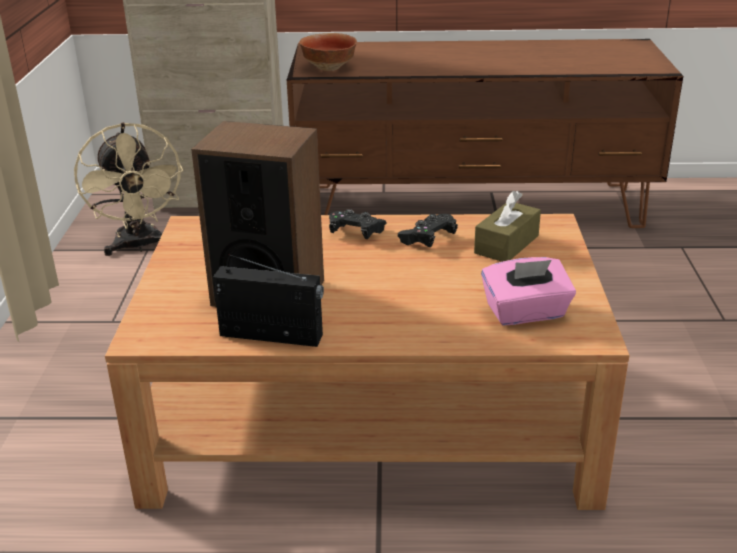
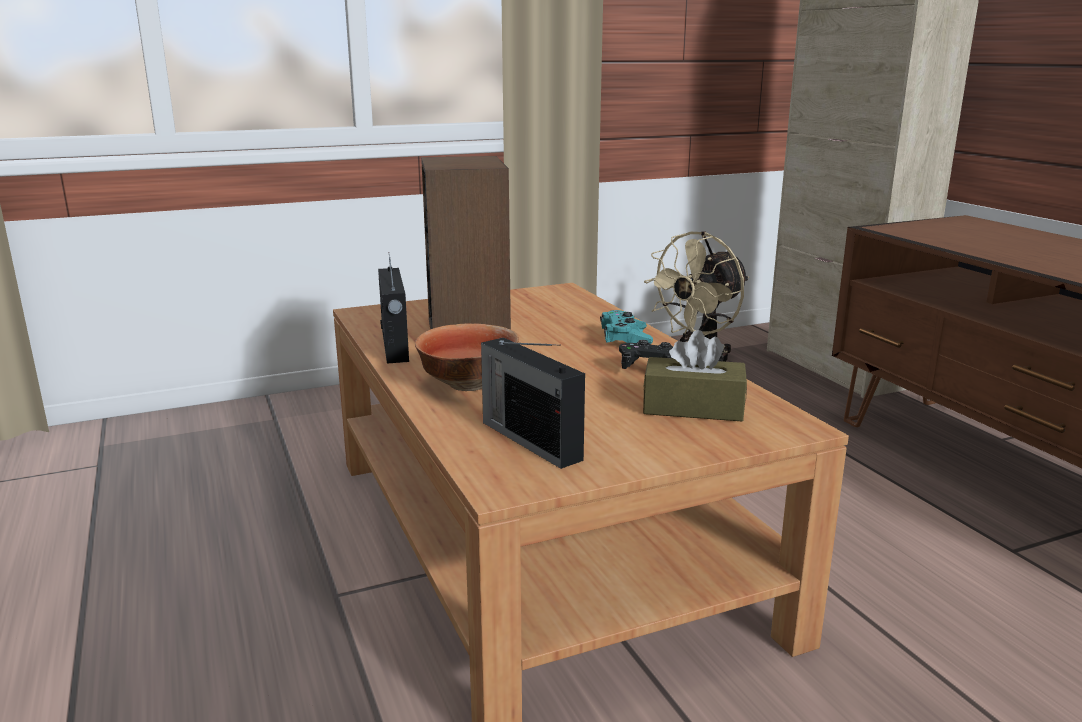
camera: 65 degrees right, 10 degrees down
(330, 68) = (918, 232): bowl -> bowl (469, 385)
(356, 233) = (625, 341): black game controller -> turquoise game controller
(526, 313) = (529, 439): pink tissue box -> radio

